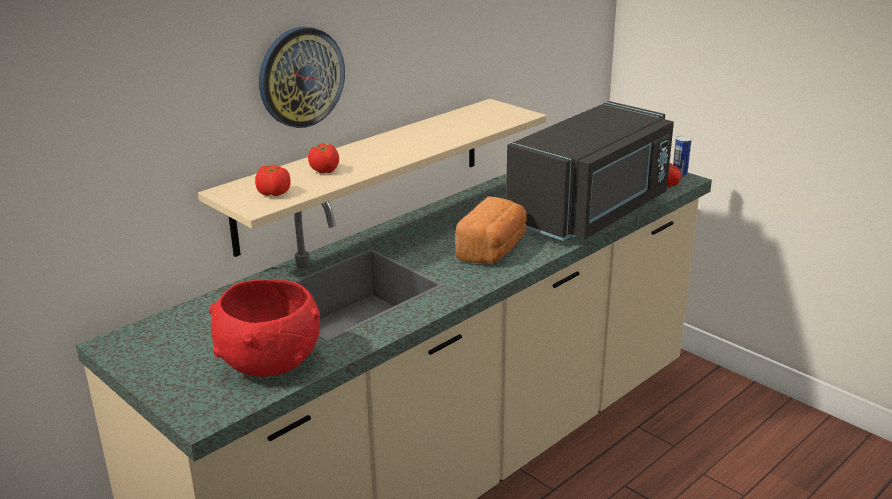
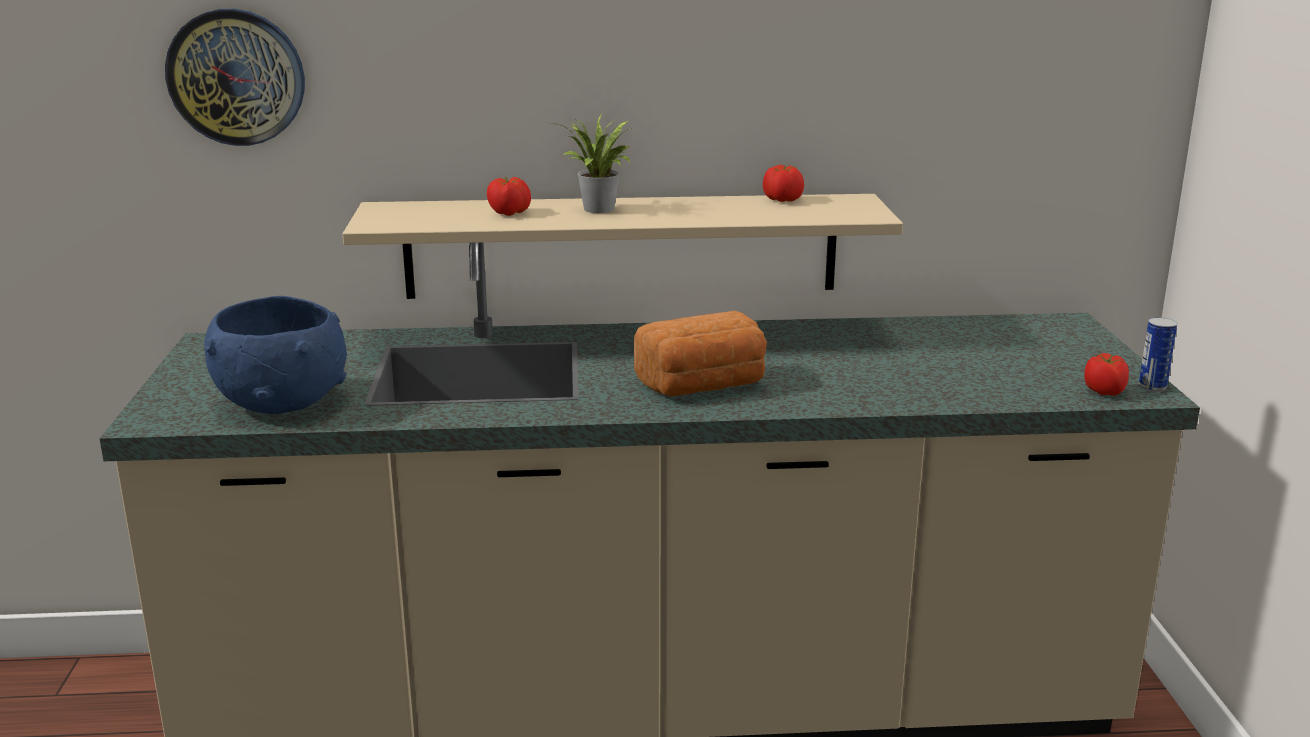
camera: 40 degrees right, 5 degrees down
(271, 363) = (283, 403): red bowl -> blue bowl
(274, 193) = (415, 219): tomato -> tomato (782, 200)
(301, 77) = (524, 90): wall clock -> wall clock (236, 77)
(373, 152) = (599, 210): none -> potted plant
(592, 211) = (919, 388): black microwave -> none

